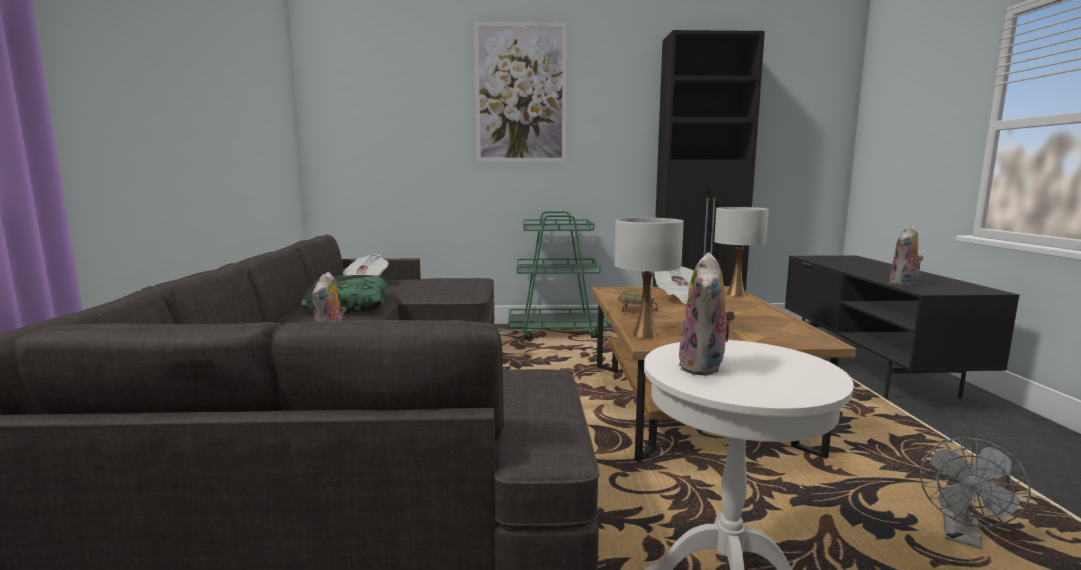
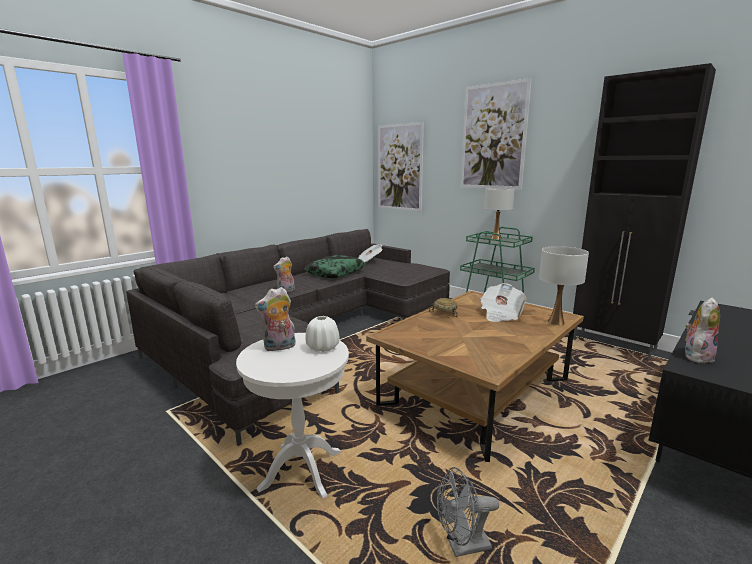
camera: 45 degrees right, 5 degrees up
(360, 134) = (399, 167): none -> picture
(645, 334) = (399, 329): white table lamp -> white table lamp (496, 238)
(743, 350) = (323, 348): none -> white vase
(904, 284) = (696, 356): plush toy -> plush toy turned 135 degrees clockwise

